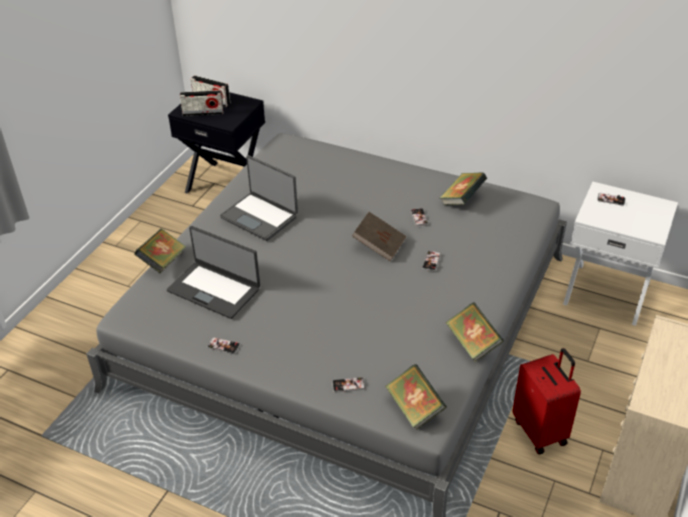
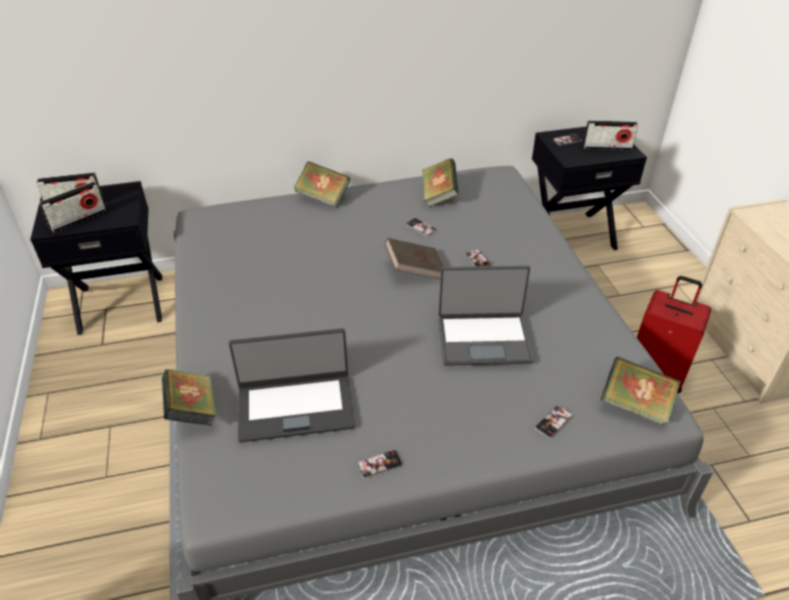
camera: 40 degrees left, 0 degrees up
(260, 217) = (259, 302): laptop -> laptop (483, 339)
(472, 343) = (601, 315): book -> book (323, 197)
(607, 292) = (570, 234): white nightstand -> black nightstand
(638, 220) = (607, 147): none -> radio

